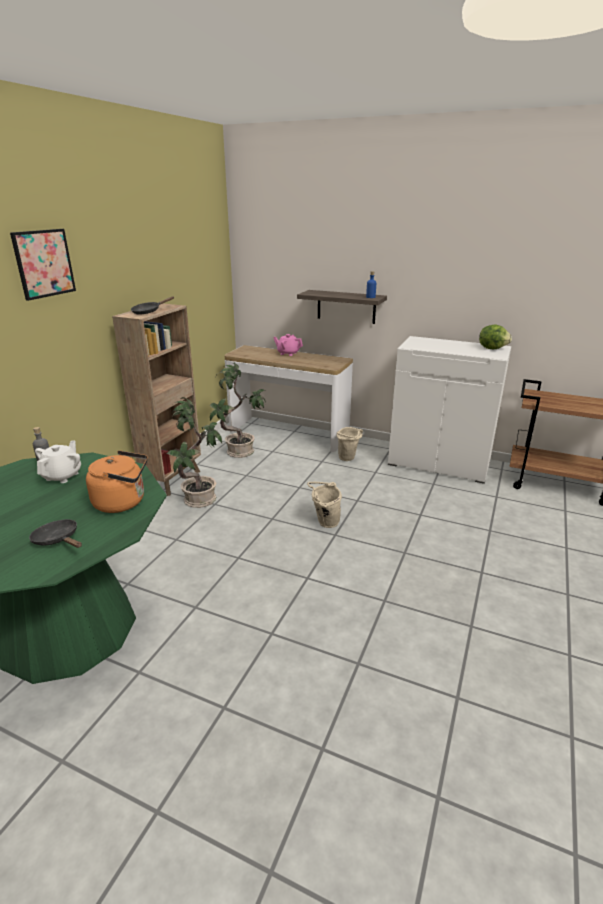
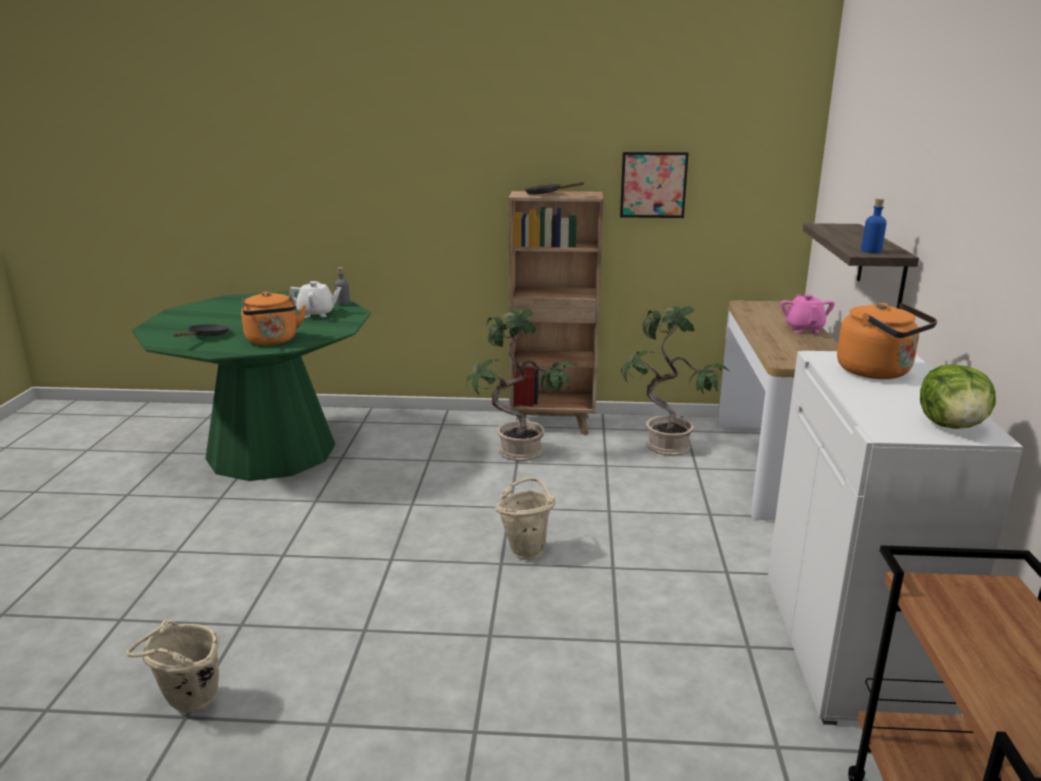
camera: 70 degrees right, 5 degrees down
(44, 263) = (439, 119): picture -> picture (653, 185)
(348, 459) = (745, 537): beige bucket -> beige bucket (187, 705)
(432, 344) = (878, 372): none -> orange kettle

